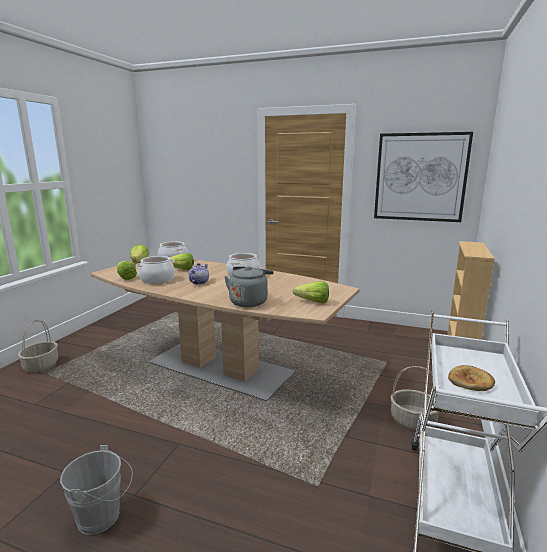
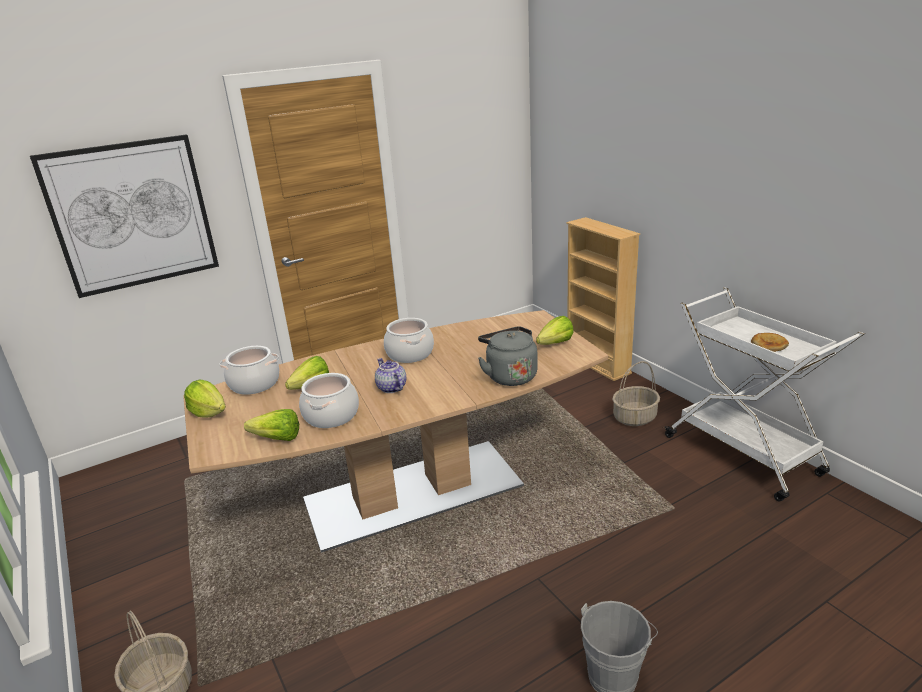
camera: 50 degrees left, 10 degrees up
(420, 177) = (471, 151): picture -> picture (132, 215)

